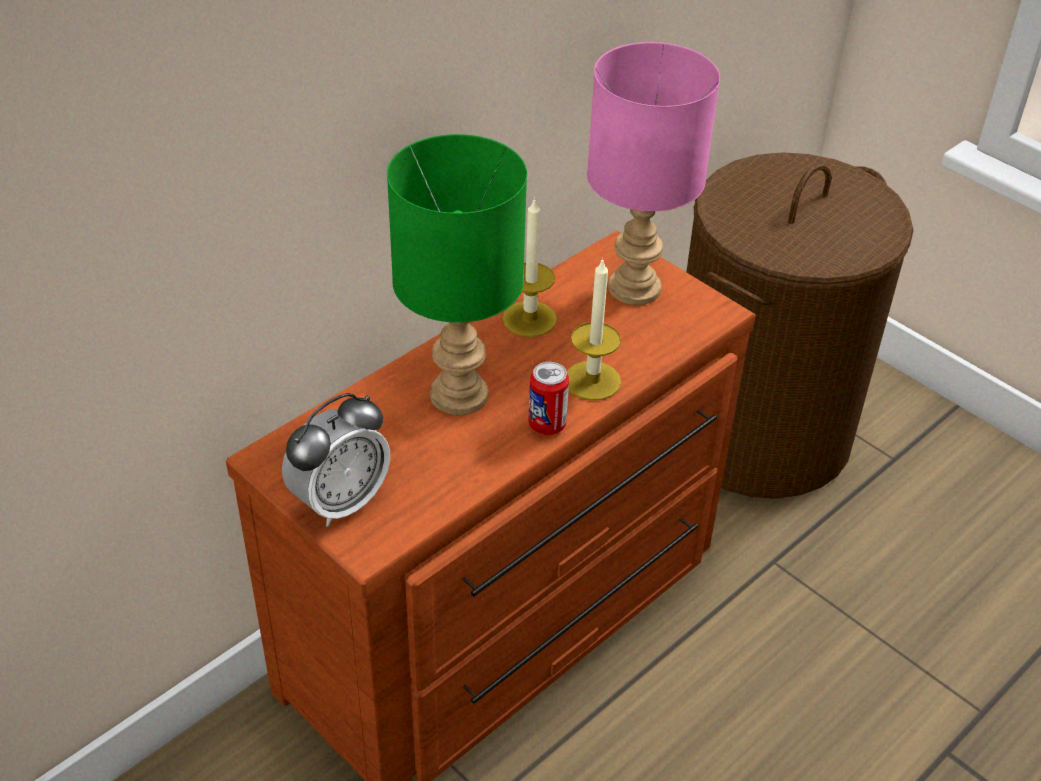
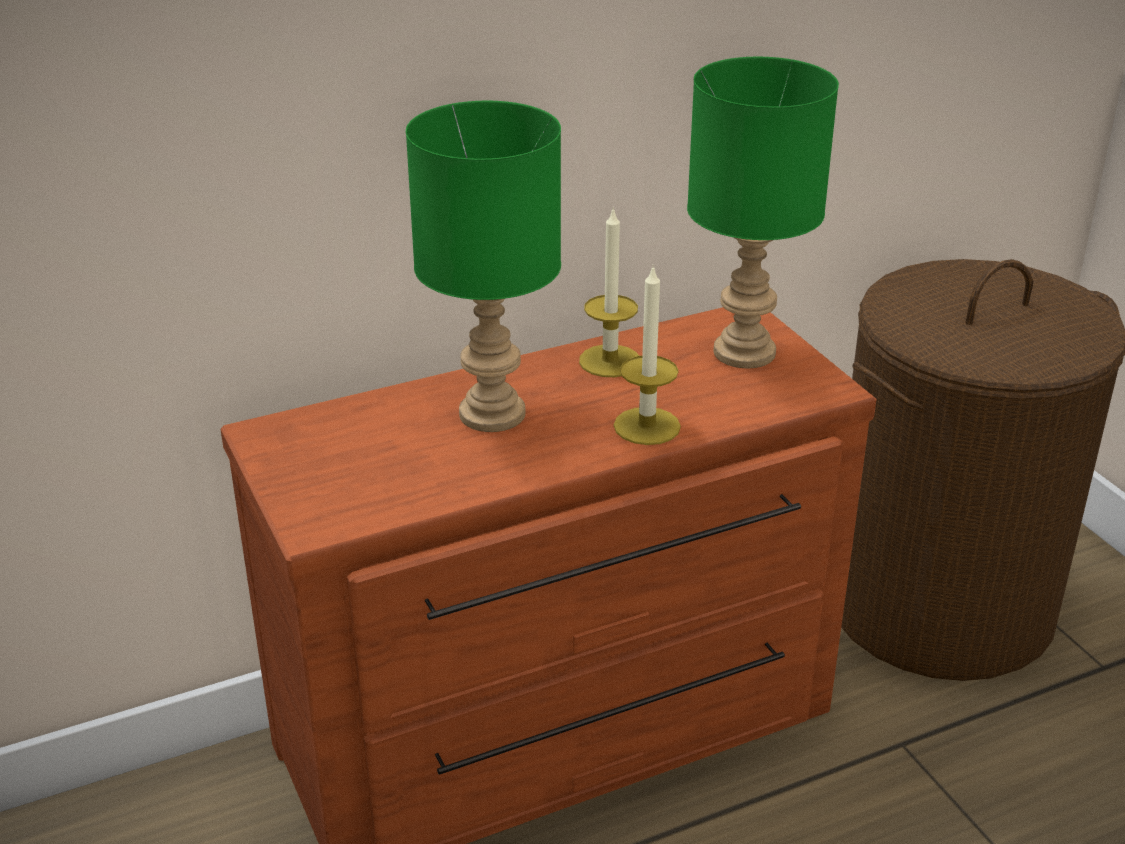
camera: 20 degrees right, 10 degrees down
(340, 502) = (309, 483): alarm clock -> none
(547, 425) = (572, 456): can -> none
(632, 287) = (742, 351): pink table lamp -> green table lamp

